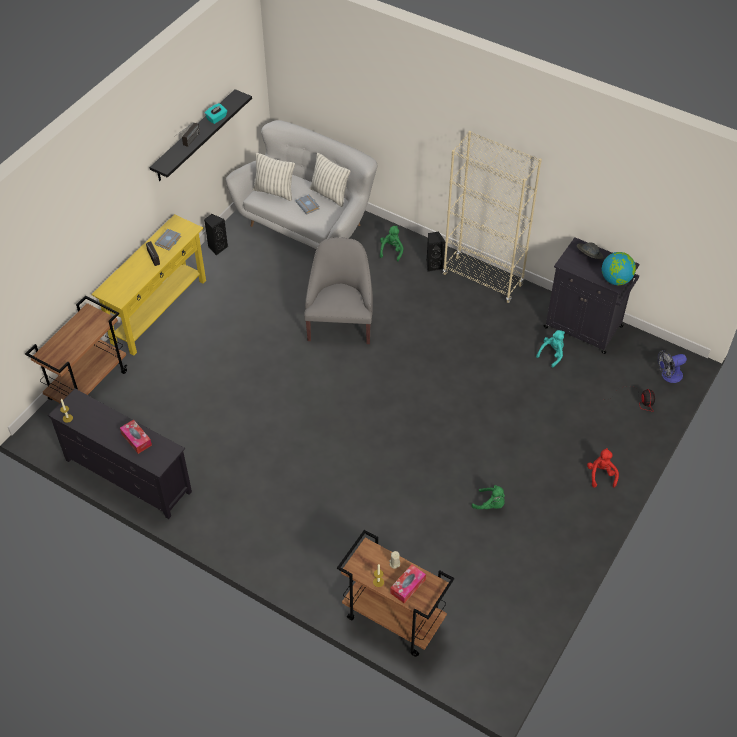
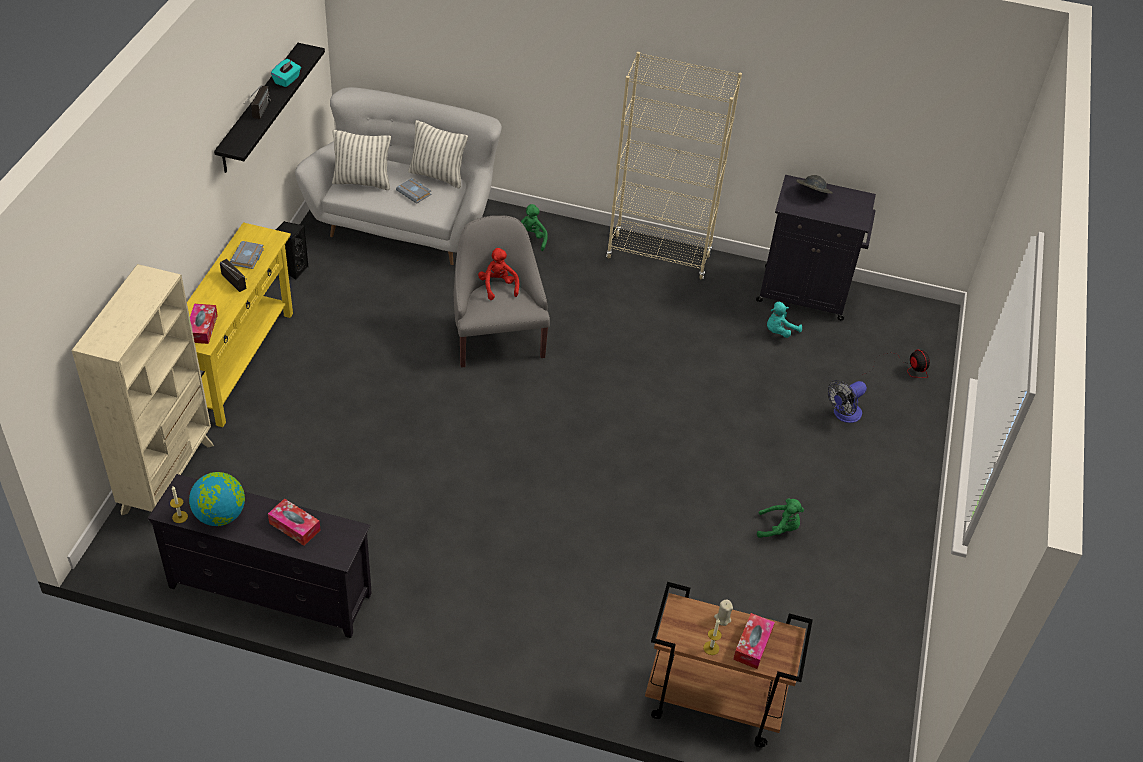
camera: 20 degrees left, 5 degrees down
(88, 384) = (169, 477): brown cart -> beige bookcase
(122, 288) = (202, 328): none -> tissue box
(433, 265) = (590, 249): black speaker -> none
(552, 354) = (779, 331): turquoise plush toy -> turquoise plush toy turned 150 degrees counterclockwise
(601, 475) = (898, 464): red plush toy -> red plush toy (498, 286)
(616, 280) = (856, 216): globe -> globe (220, 515)
(668, 376) = (927, 333): fan -> fan (843, 414)

